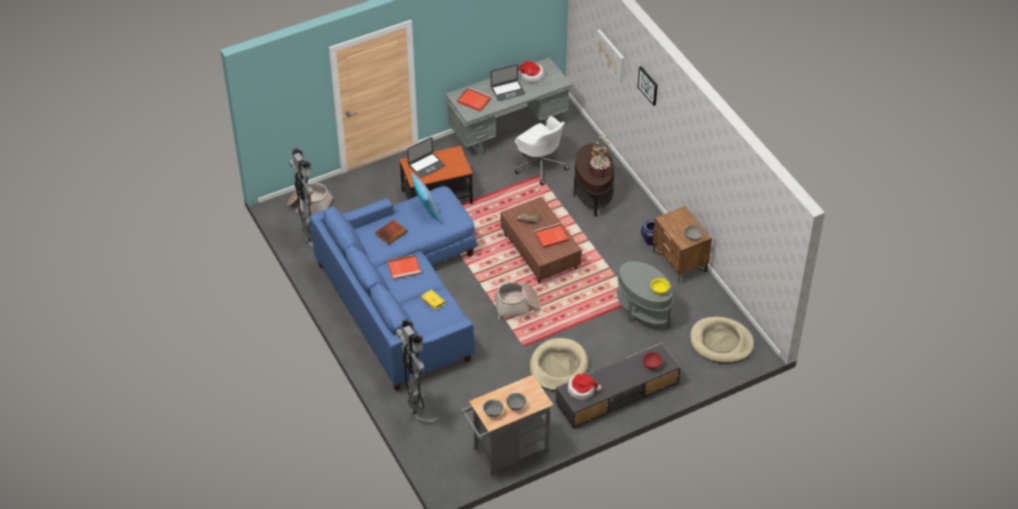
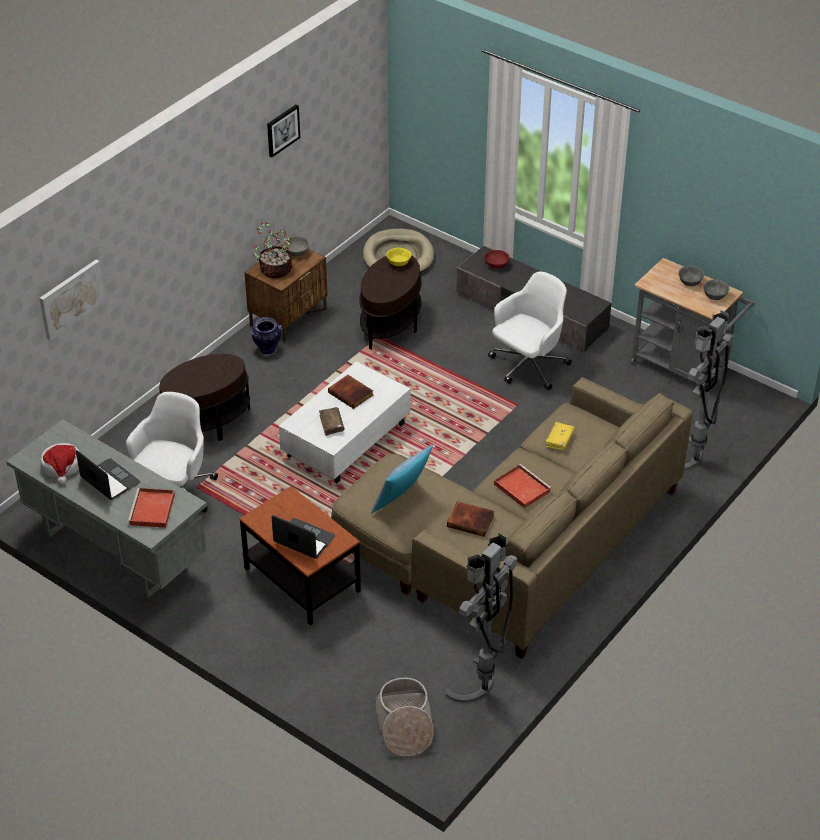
camera: 115 degrees left, 5 degrees down
(403, 297) = (516, 543): blue sofa -> beige sofa
(517, 306) = (455, 431): basket -> none
(540, 251) = (345, 440): brown coffee table -> white coffee table
(551, 237) = (351, 393): red tray -> book
(558, 367) = (528, 366): beige dog bed -> white office chair
(582, 390) = (574, 305): hat -> none
(599, 170) = (212, 367): potted plant -> potted plant (274, 270)
(643, 311) = (390, 325): grey side table -> brown side table
(648, 85) = (147, 223): picture -> picture (282, 130)

